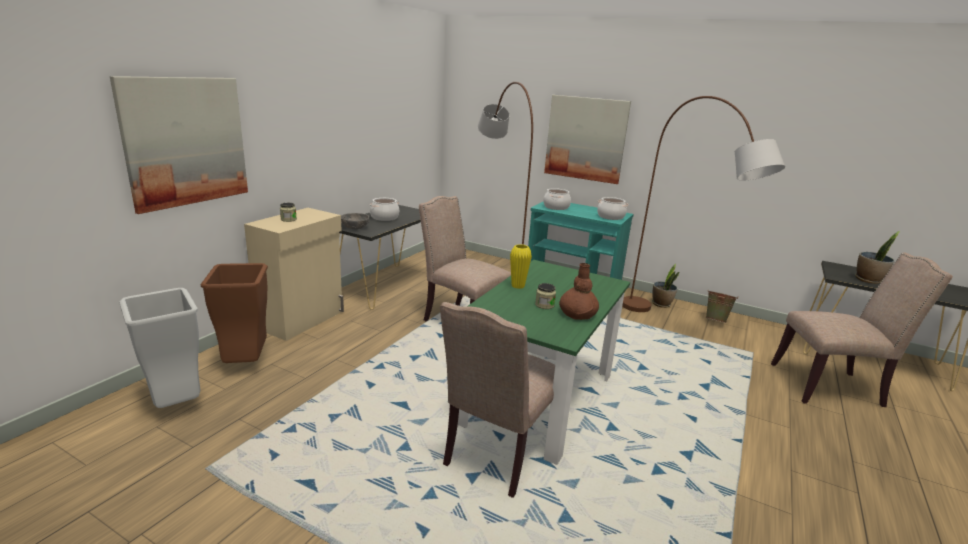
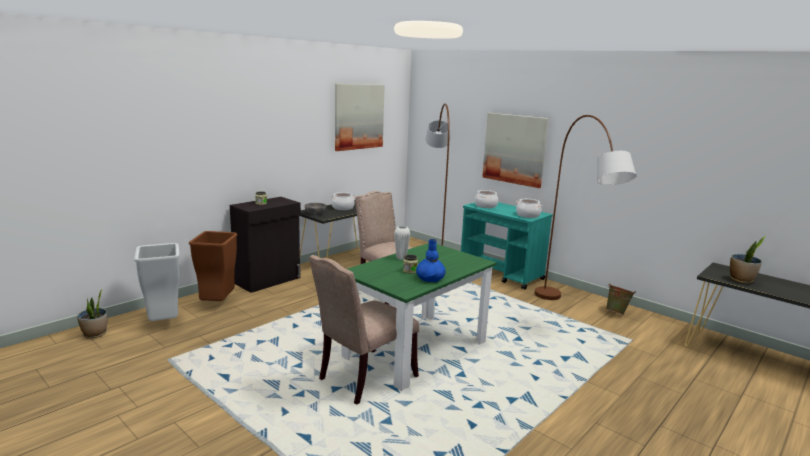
camera: 15 degrees right, 5 degrees down
(185, 141) = (192, 146): picture -> picture (358, 116)
(302, 320) = (268, 280): beige cabinet -> black cabinet
(518, 286) = (401, 258): yellow vase -> white vase
(578, 314) = (430, 278): brown vase -> blue vase
(661, 304) = (573, 295): potted plant -> potted plant (95, 334)
(831, 386) = (690, 373): beige chair -> none

